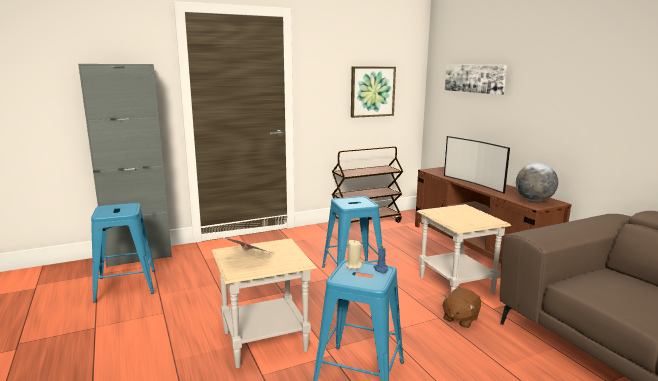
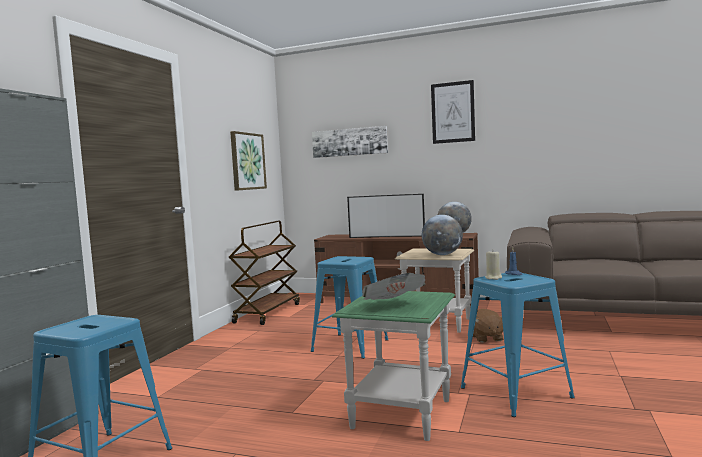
camera: 45 degrees left, 10 degrees down
(264, 341) = (401, 414): beige side table -> green side table
(455, 221) = (442, 255): none -> globe
(572, 55) = (453, 112): none -> picture

